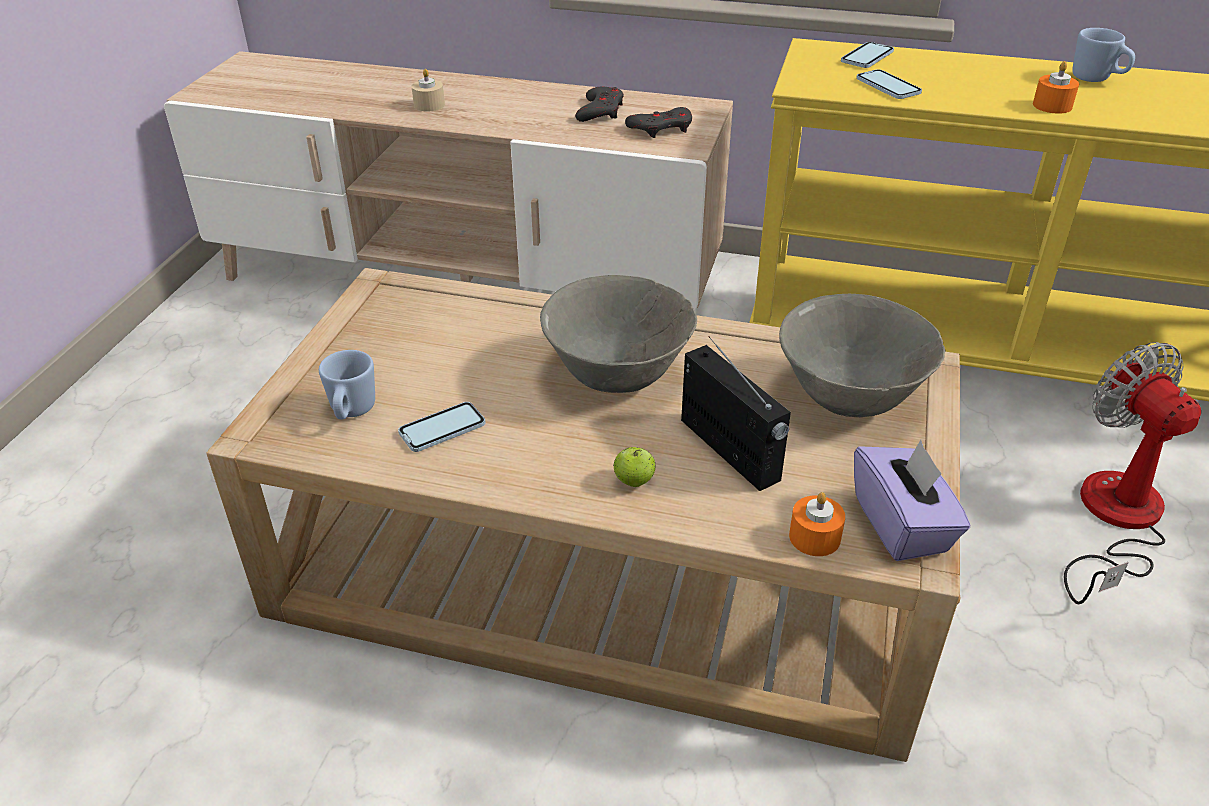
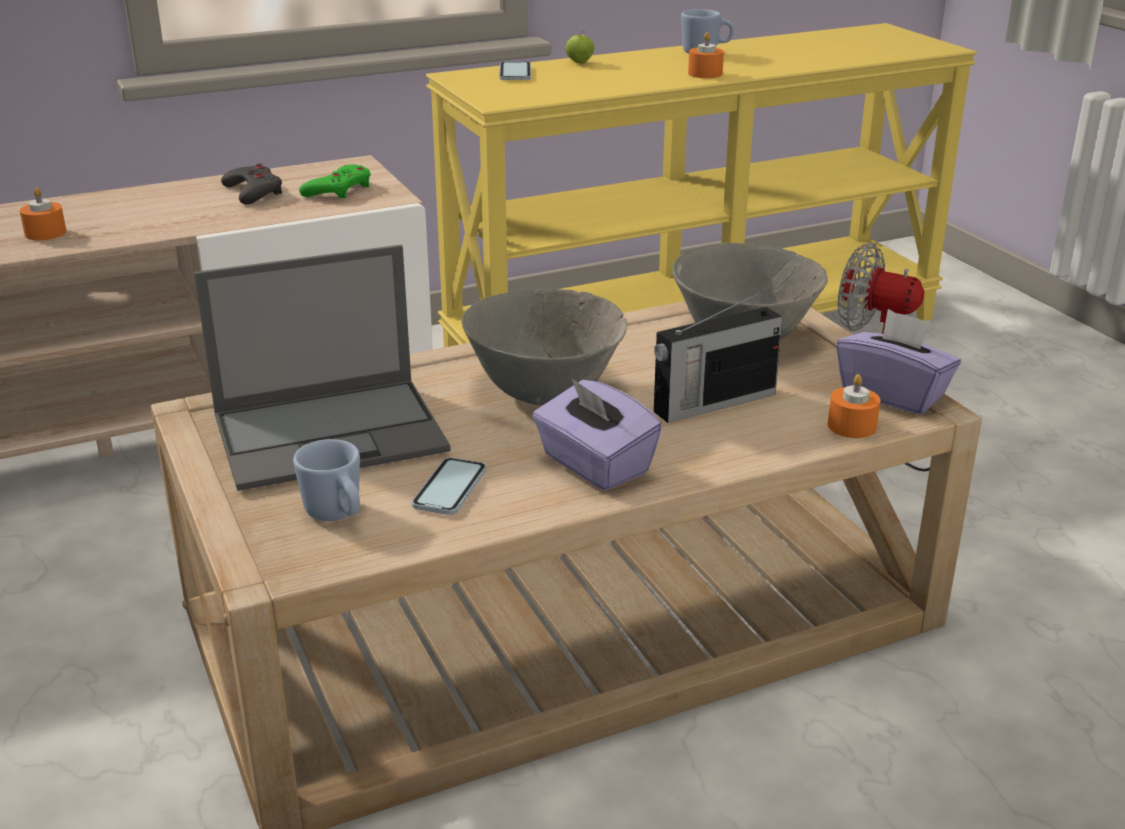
camera: 40 degrees left, 10 degrees down
(429, 105) = (45, 233): beige candle -> orange candle
(432, 342) = (332, 432): none -> laptop
(557, 462) = (594, 465): none -> purple tissue box
(634, 481) = (672, 452): apple -> apple (579, 62)
(661, 128) = (339, 189): grey game controller -> green game controller
(730, 451) = (712, 403): radio -> radio turned 135 degrees clockwise
(888, 86) = (568, 88): phone -> none

